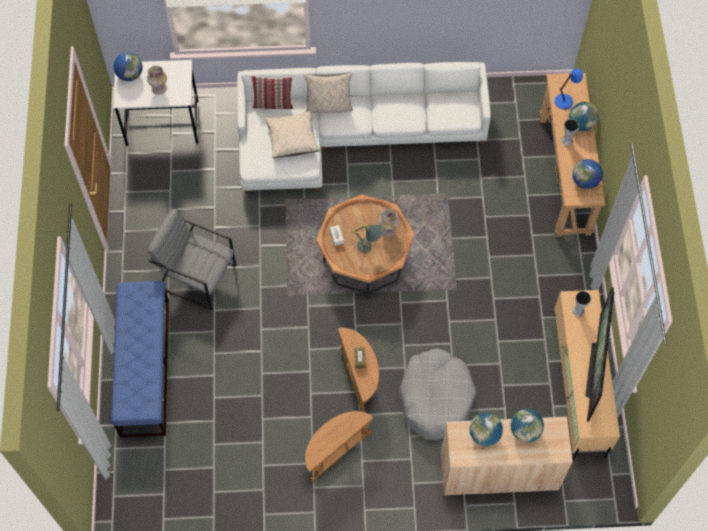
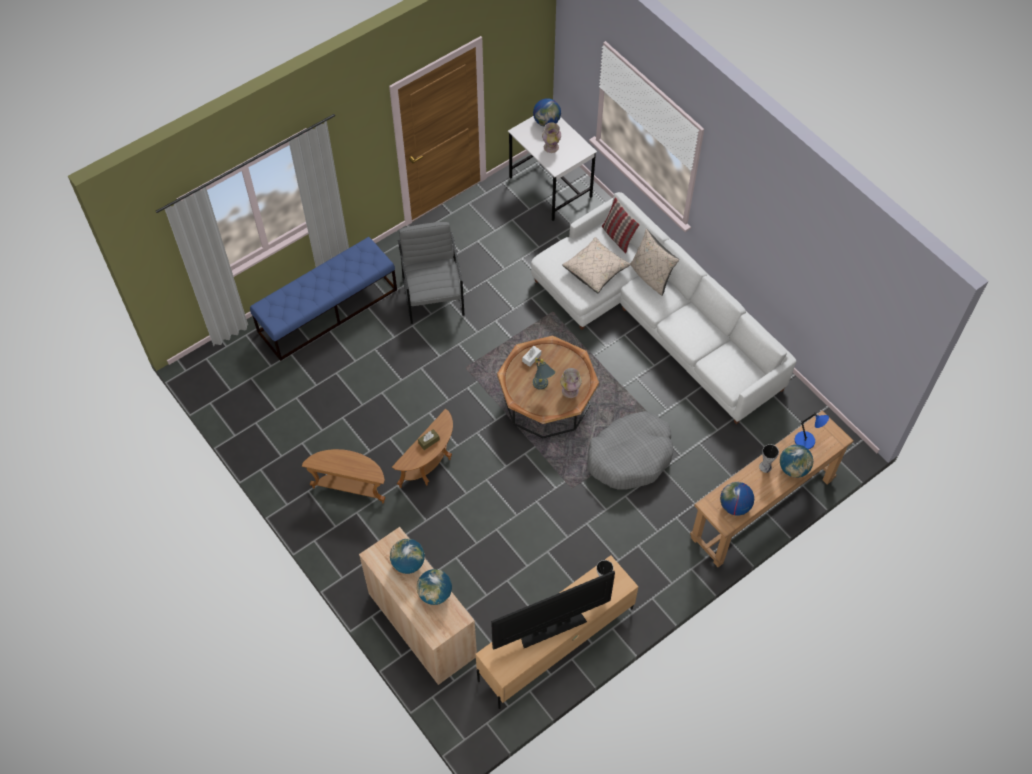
camera: 55 degrees right, 5 degrees down
(436, 398) = (455, 534): grey dog bed -> grey dog bed (630, 456)

